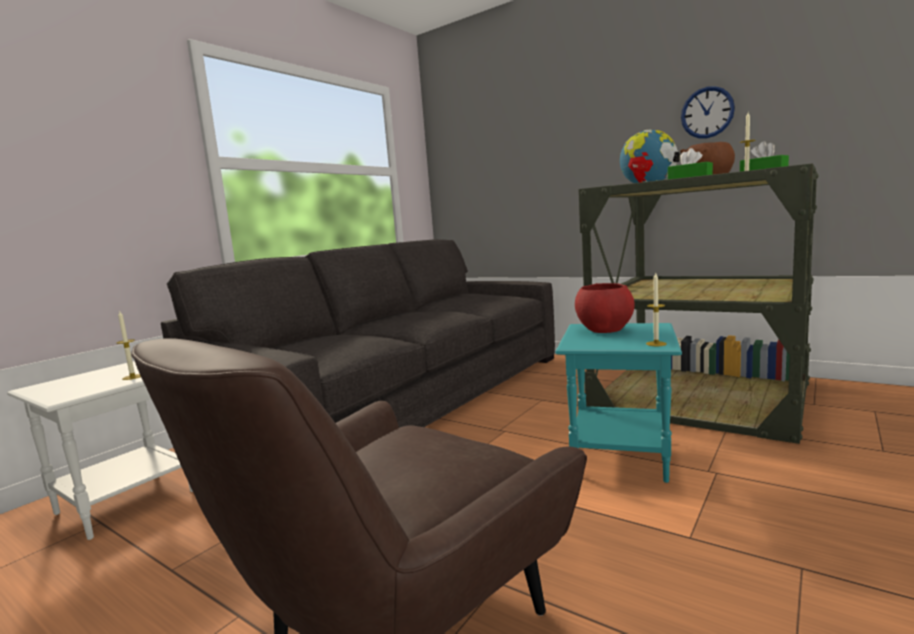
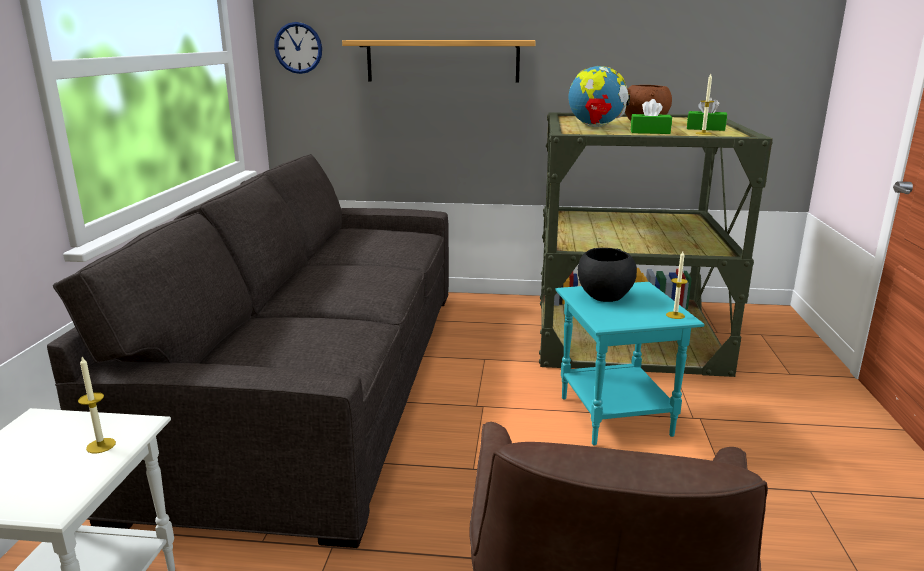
camera: 30 degrees left, 10 degrees up
(549, 159) = (442, 61): none -> shelf
(604, 330) = (604, 296): red bowl -> black bowl
(707, 112) = (624, 37): wall clock -> wall clock (298, 48)

